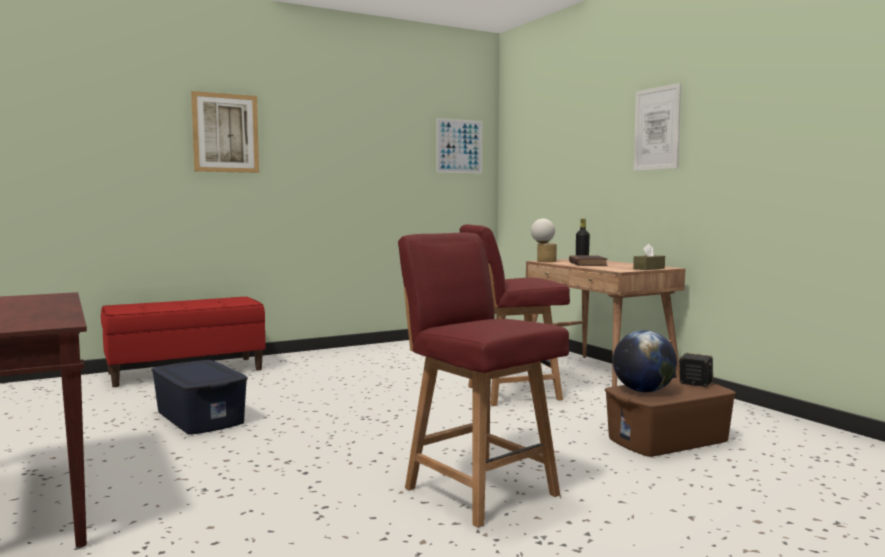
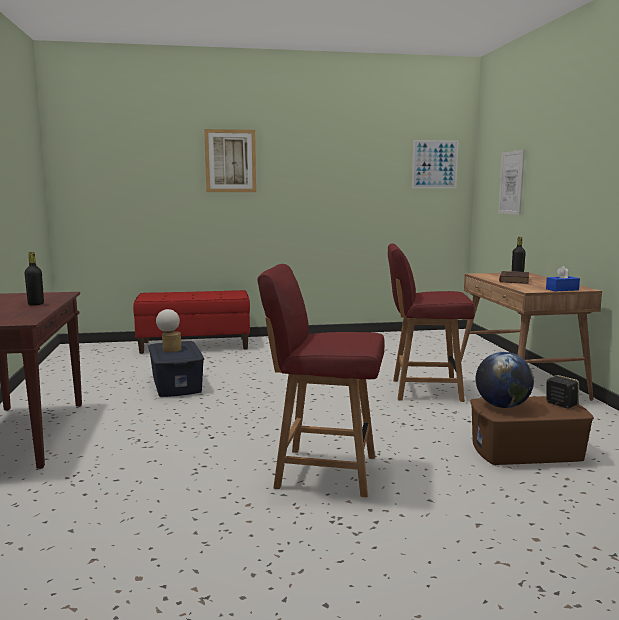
camera: 20 degrees right, 5 degrees up
(37, 306) = (36, 304): none -> black bottle
(479, 490) = (323, 471): red chair -> red chair turned 60 degrees counterclockwise
(543, 261) = (479, 274): table lamp -> table lamp (170, 349)
(649, 268) = (562, 289): brown tissue box -> blue tissue box
(657, 128) = (591, 153): picture -> picture (511, 183)

